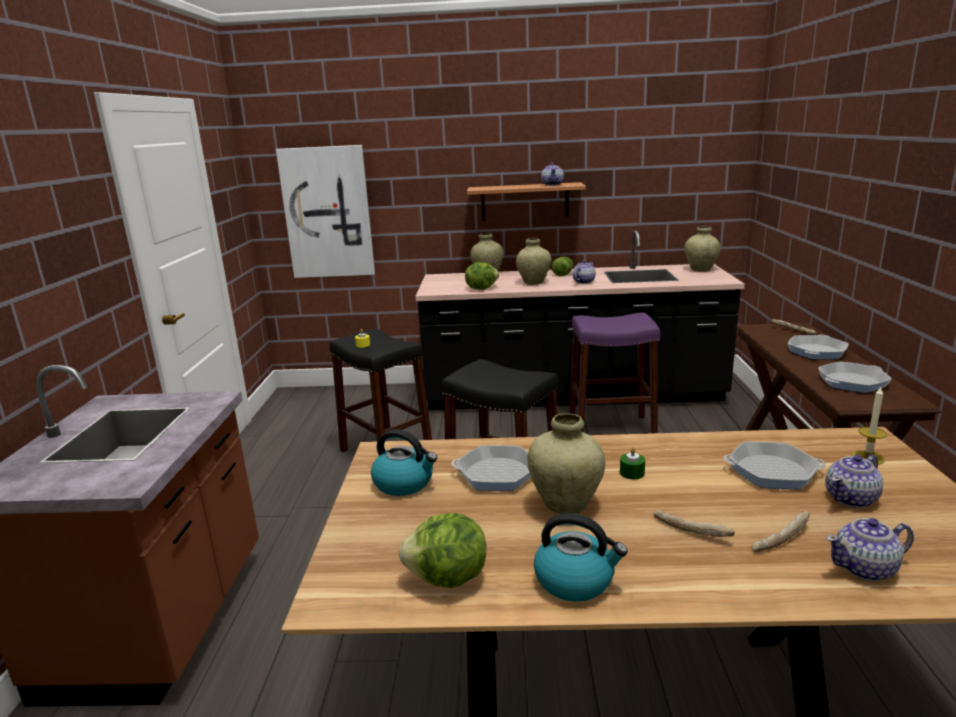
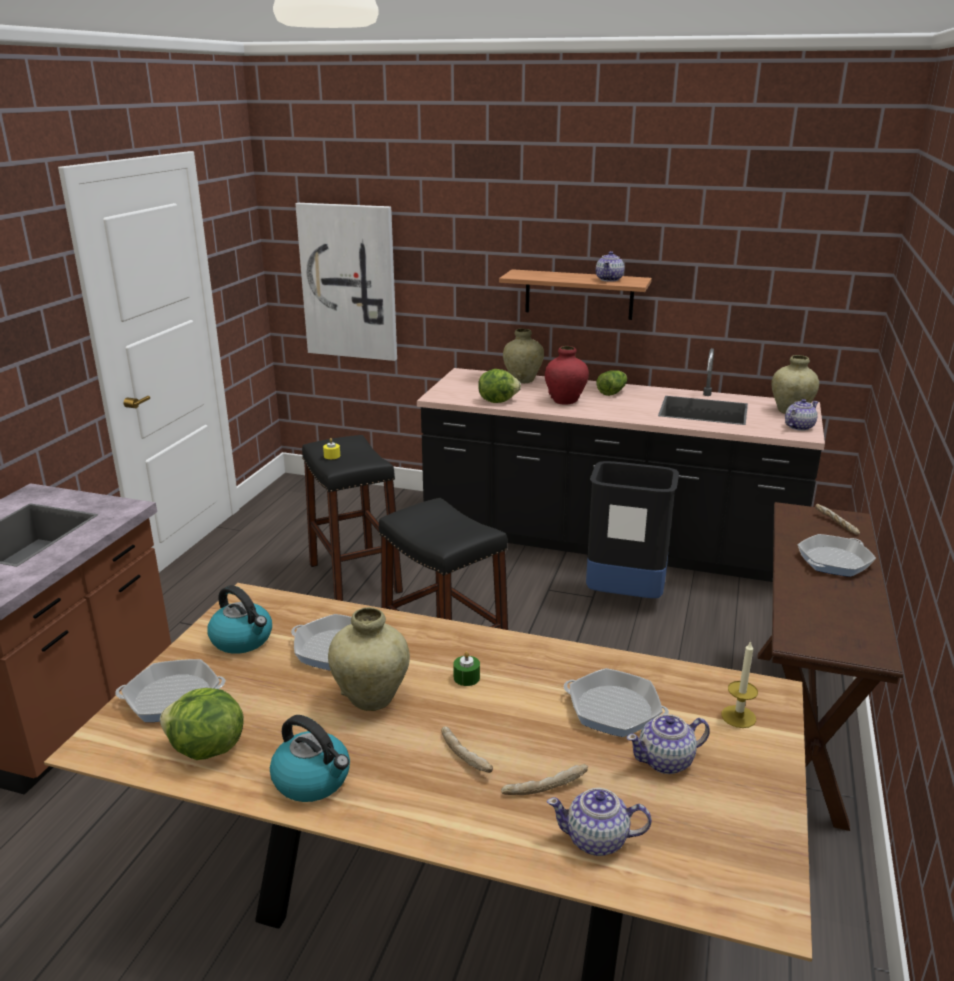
camera: 15 degrees right, 5 degrees up
(533, 283) = (565, 401): beige vase -> red vase
(583, 282) = (625, 409): teapot -> teapot (798, 427)
(611, 429) = (624, 597): purple stool -> black trash can
(852, 382) = (831, 613): frying pan -> frying pan (172, 697)

